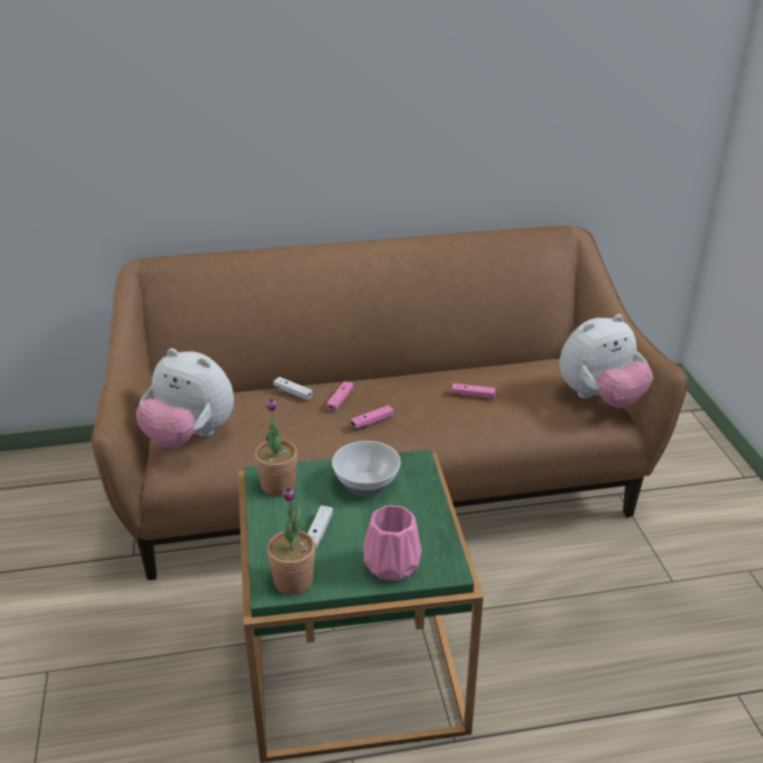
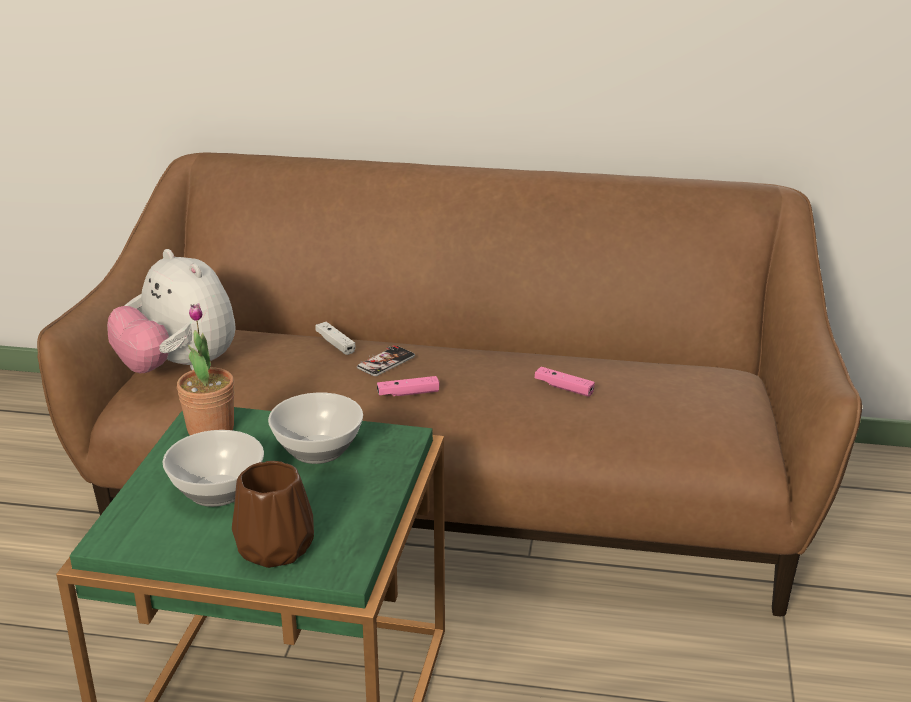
camera: 20 degrees right, 5 degrees down
(293, 581) = (142, 537): potted plant -> none
(318, 533) = (215, 491): white game controller -> bowl
(340, 400) = (386, 362): pink game controller -> phone
(391, 564) = (274, 547): pink vase -> brown vase
(600, 399) = (744, 424): plush toy -> none

